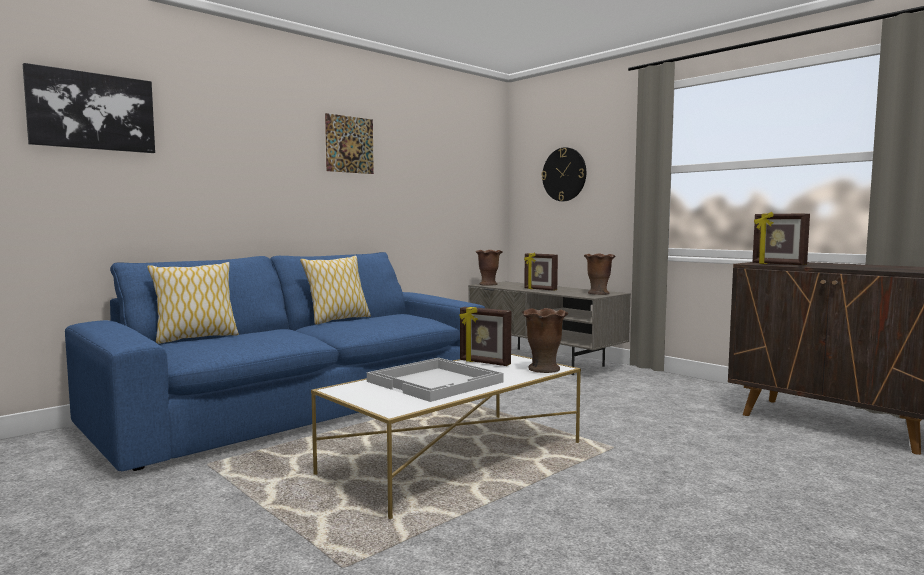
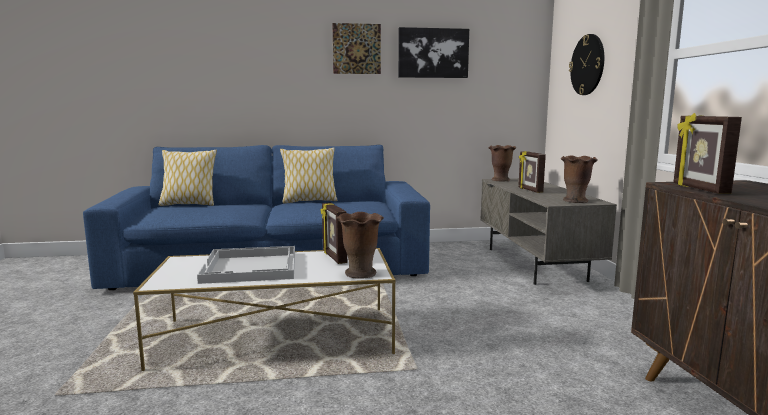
camera: 35 degrees right, 5 degrees up
(92, 111) = (148, 40): picture -> picture (433, 53)

